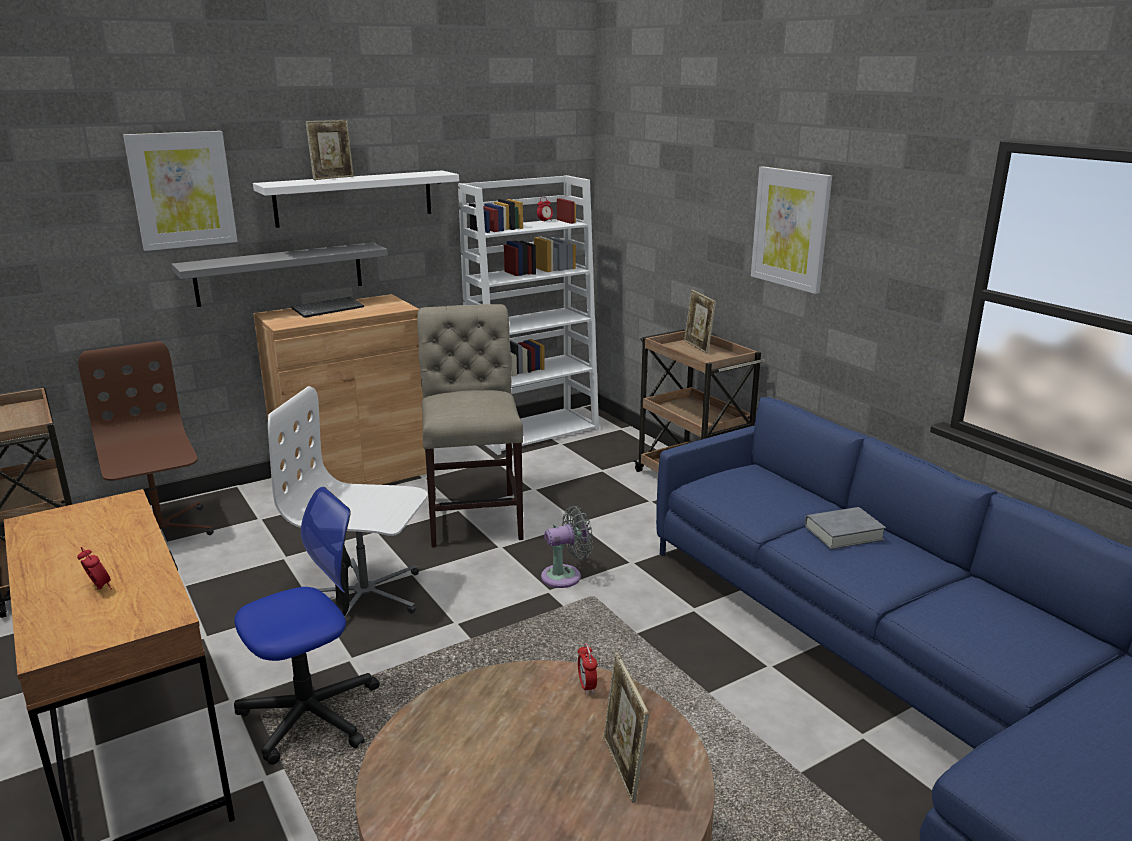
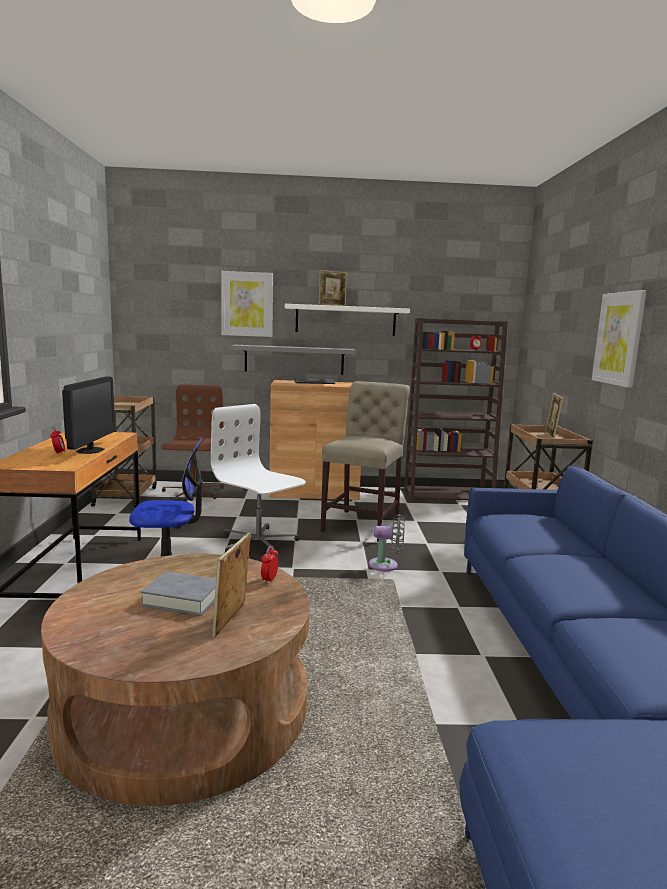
camera: 30 degrees right, 10 degrees down
(141, 561) = (90, 450): none -> monitor
(534, 431) = (448, 495): white bookcase -> brown bookcase
(843, 533) = (575, 563): grey book -> grey book (183, 598)

